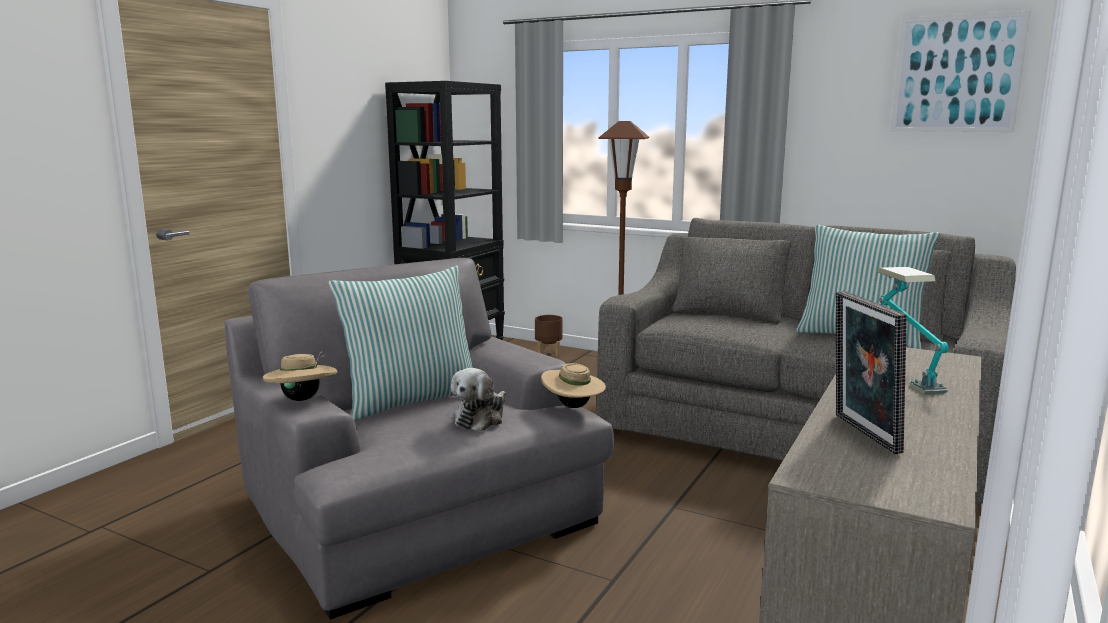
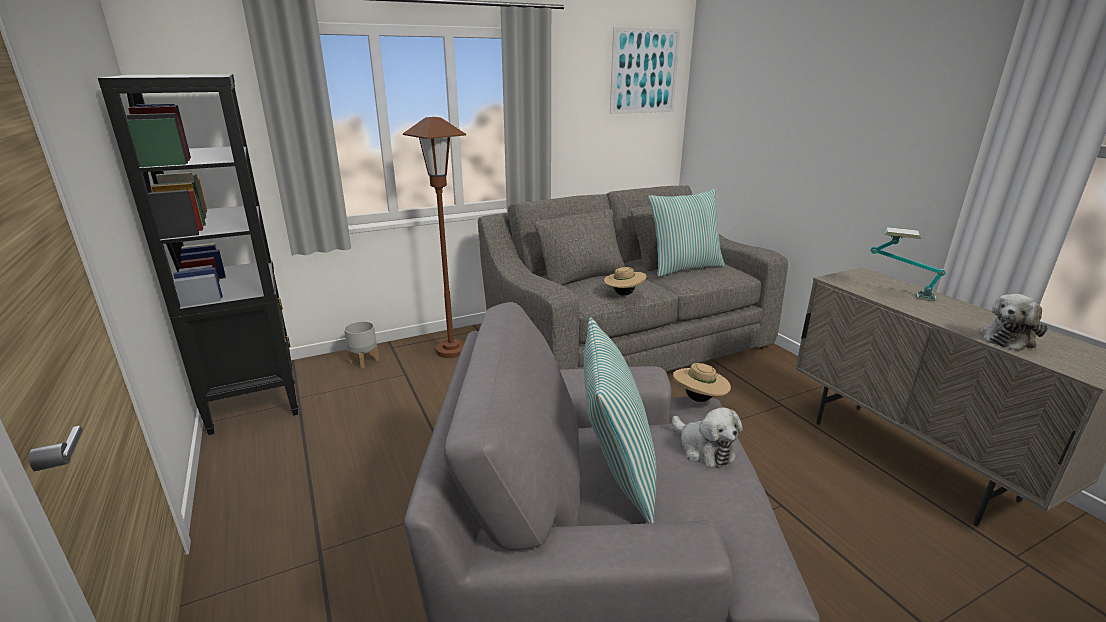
camera: 55 degrees left, 10 degrees up
(302, 399) = (654, 541): beige hat -> beige hat (623, 294)
(548, 354) = (364, 361): brown planter -> grey planter
(861, 433) = (1009, 338): picture frame -> plush toy

